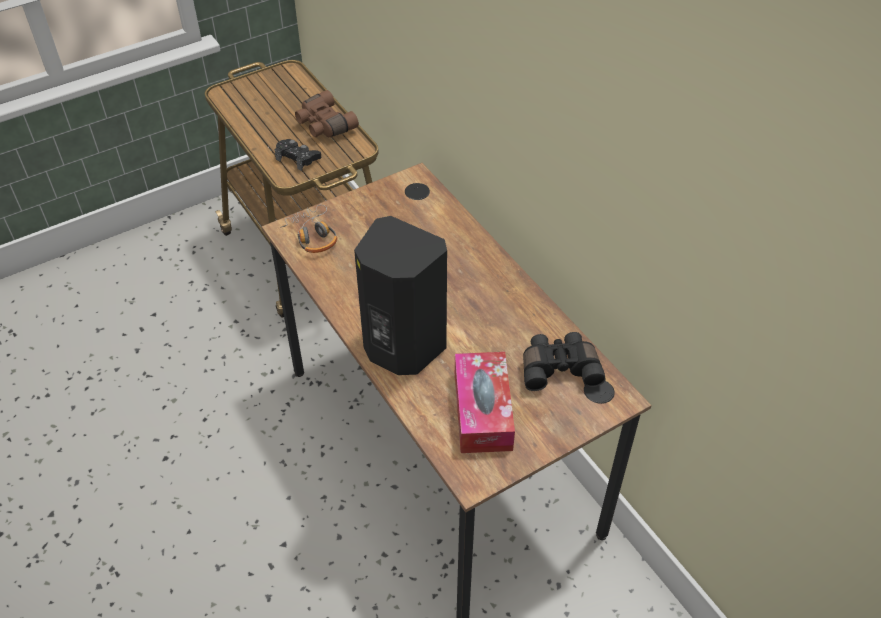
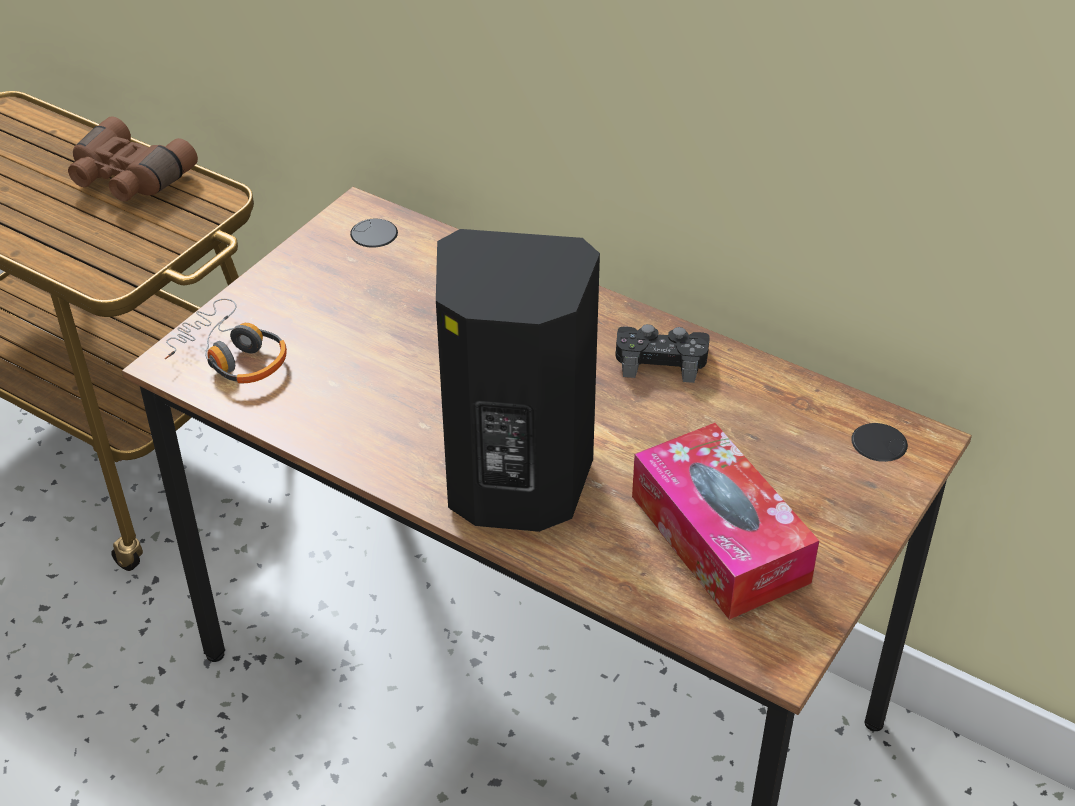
camera: 25 degrees left, 5 degrees down
(297, 158) = (110, 245): black game controller -> black game controller (661, 360)
(559, 367) = (795, 428): black binoculars -> none

